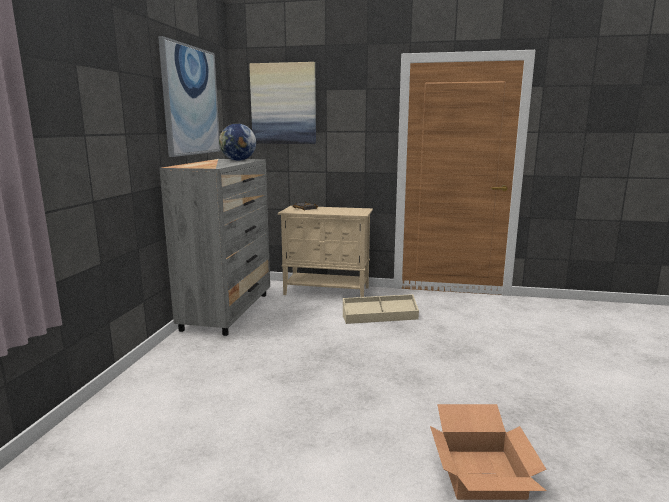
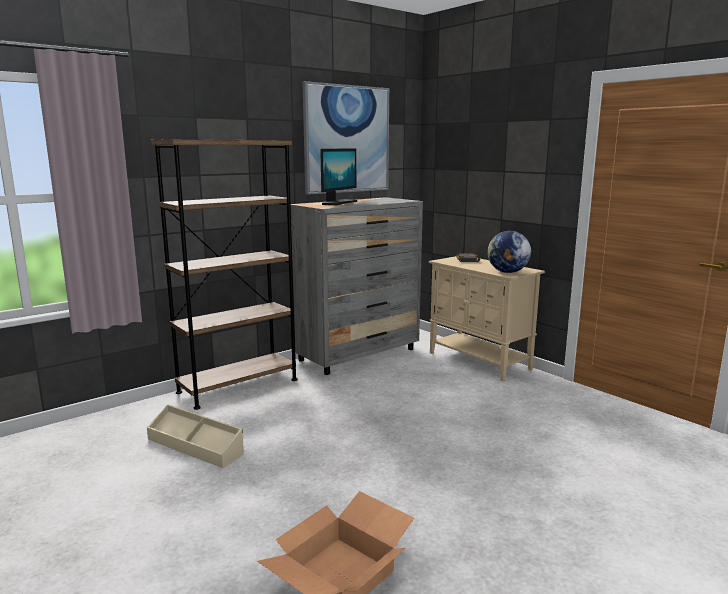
camera: 40 degrees right, 0 degrees up
(154, 372) = (238, 386): none -> brown bookcase
(205, 164) = (338, 203): none -> monitor
(238, 160) = (389, 200): globe -> globe (507, 272)
(283, 104) = (464, 138): picture -> none
(380, 317) = (491, 403): beige storage box -> beige storage box (195, 446)

